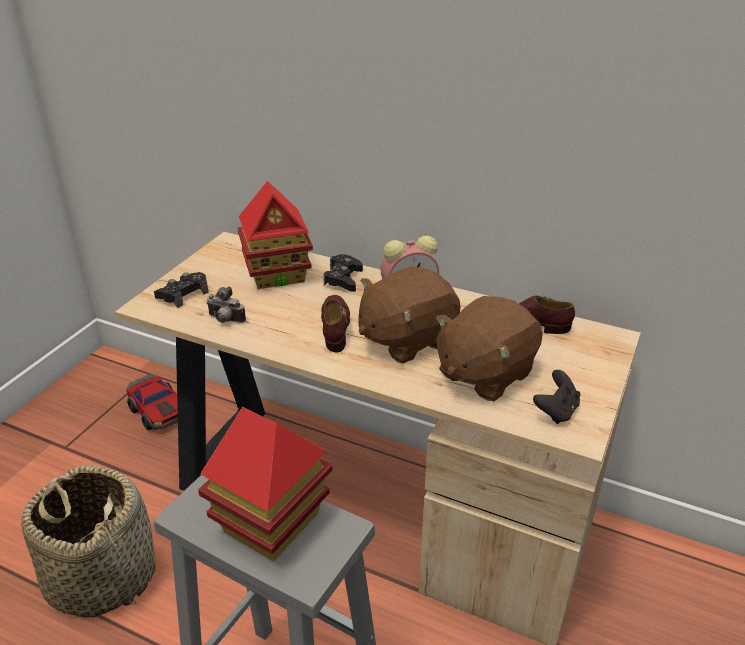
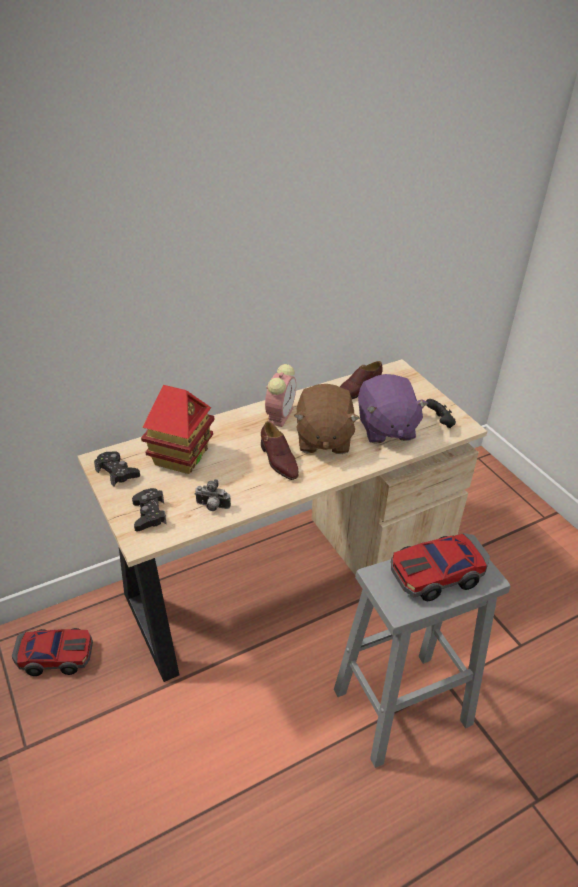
camera: 55 degrees left, 5 degrees up
(102, 576) = (207, 773): basket -> none
(225, 320) = (212, 507): camera -> camera turned 45 degrees clockwise
(271, 523) = (437, 574): toy house -> toy car
(335, 327) = (278, 460): brown shoe -> brown shoe turned 150 degrees counterclockwise
(343, 279) = (224, 430): black game controller -> black game controller (117, 472)
(484, 373) = (385, 428): brown plush toy -> purple plush toy

